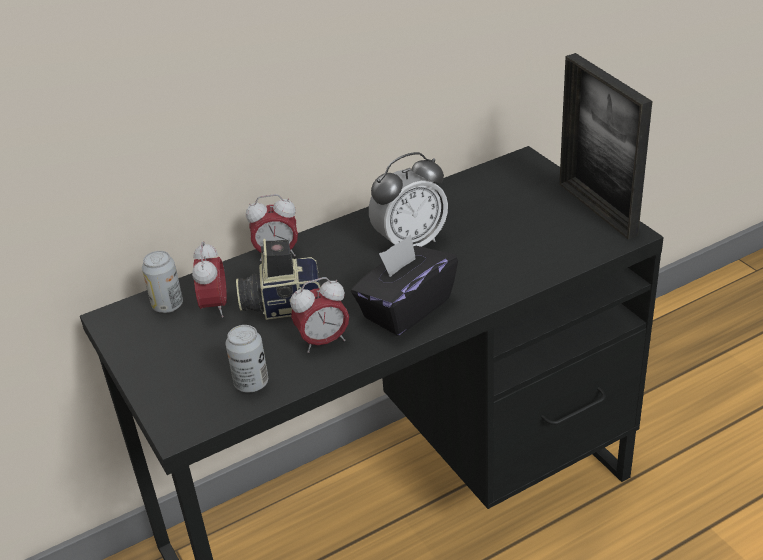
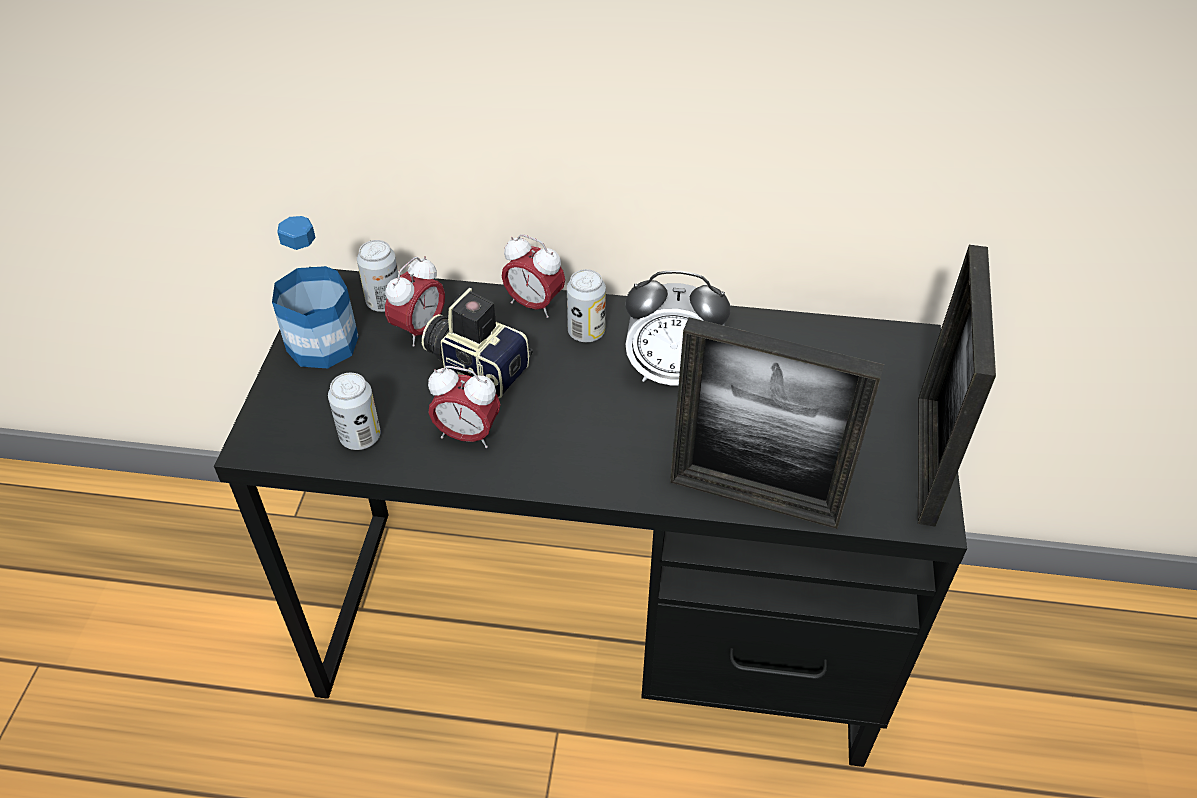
camera: 35 degrees right, 10 degrees up
(152, 350) = (322, 343): none -> bottle
(330, 250) = (586, 332): none -> can
(406, 308) = (582, 449): black tissue box -> none
(533, 276) = (754, 498): none -> picture frame

